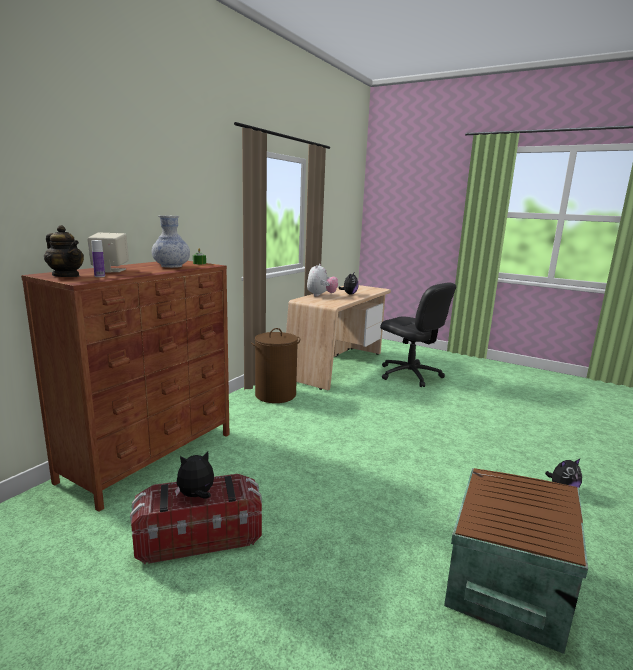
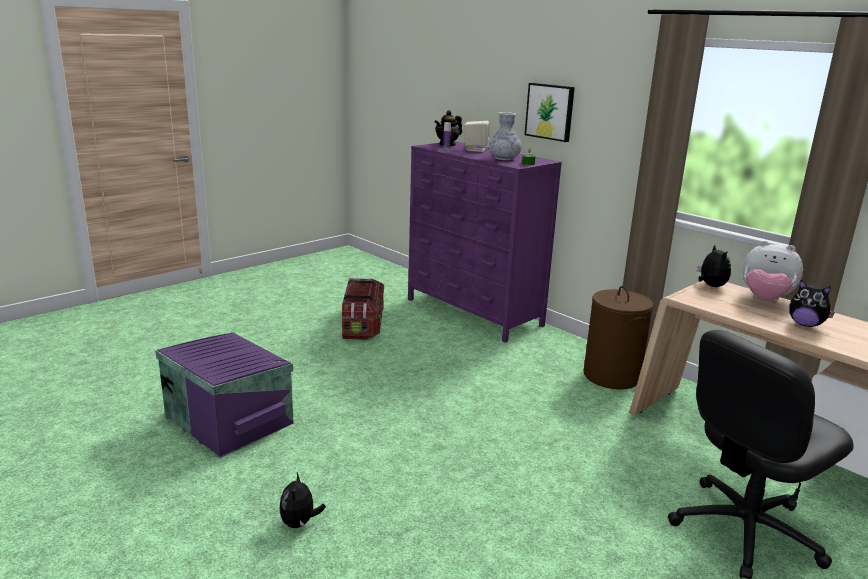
camera: 105 degrees right, 5 degrees up
(150, 456) = (474, 312): brown dresser -> purple dresser
(151, 212) = (550, 111): none -> picture
(196, 496) = (359, 291): plush toy -> plush toy (710, 286)
(503, 582) = (230, 419): brown storage box -> purple storage box

